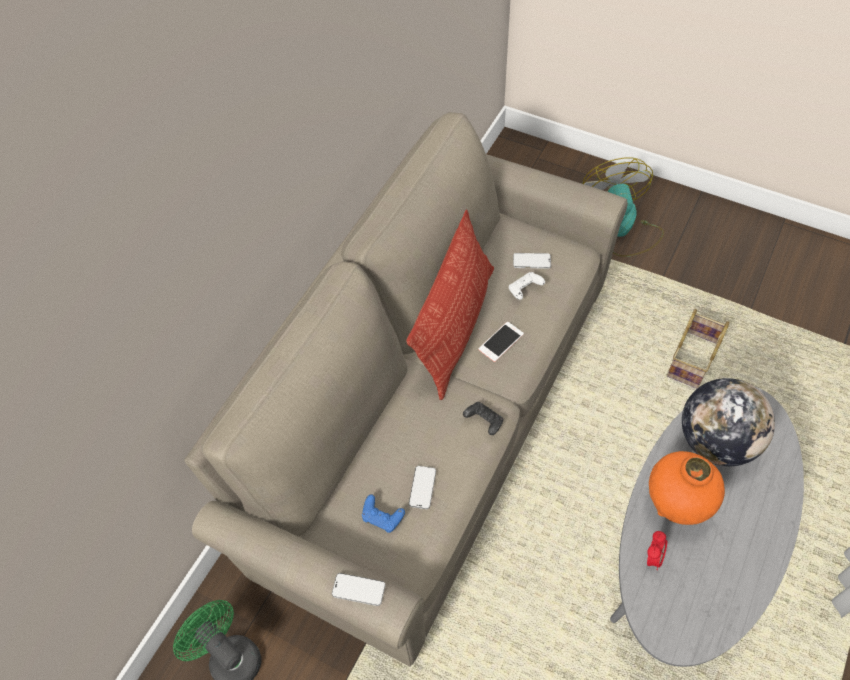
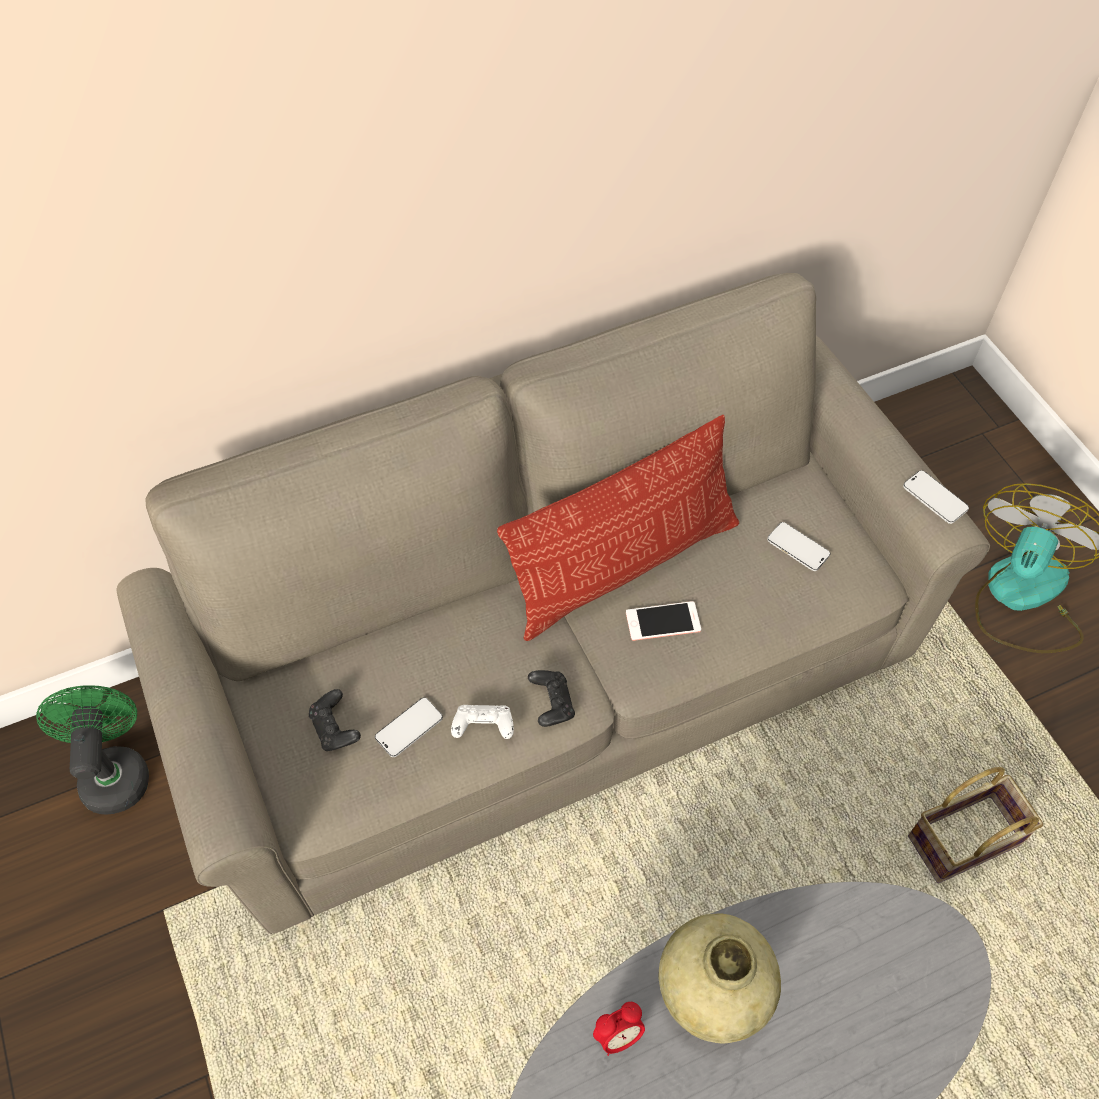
camera: 35 degrees right, 0 degrees up
(358, 590) = (204, 781): phone -> phone (934, 498)
(382, 517) = (335, 728): blue game controller -> black game controller
(524, 290) = (754, 577): white game controller -> white game controller (483, 727)
(675, 505) = (710, 995): orange vase -> beige vase
(716, 441) = (845, 957): globe -> none

